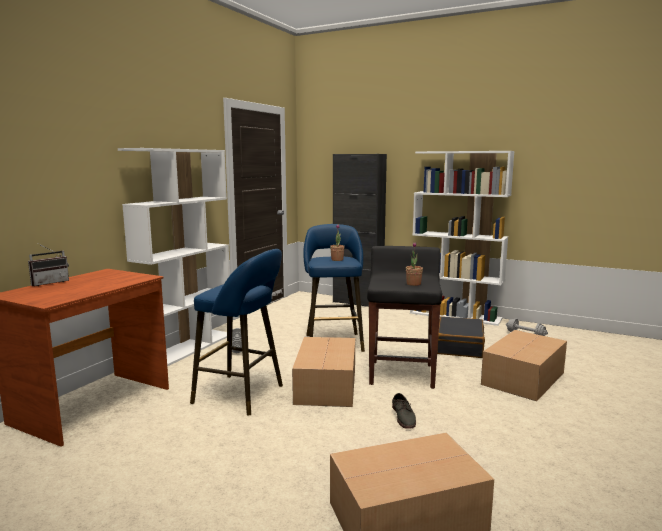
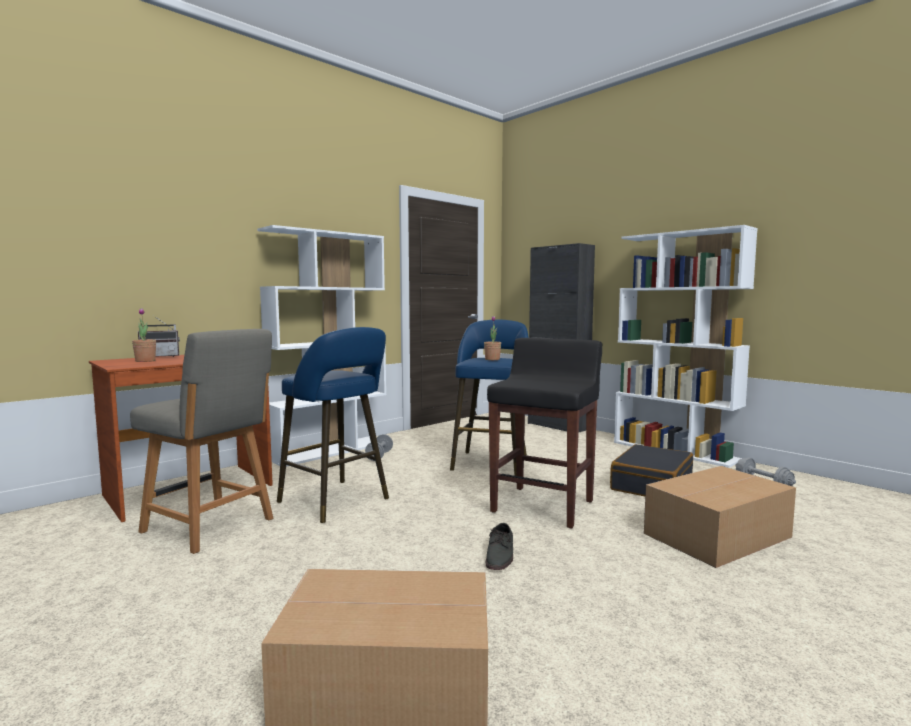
camera: 20 degrees right, 5 degrees down
(154, 435) = (211, 526): none -> grey chair
(327, 385) = (439, 505): cardboard box -> none
(413, 284) = (551, 384): potted plant -> potted plant (145, 361)

